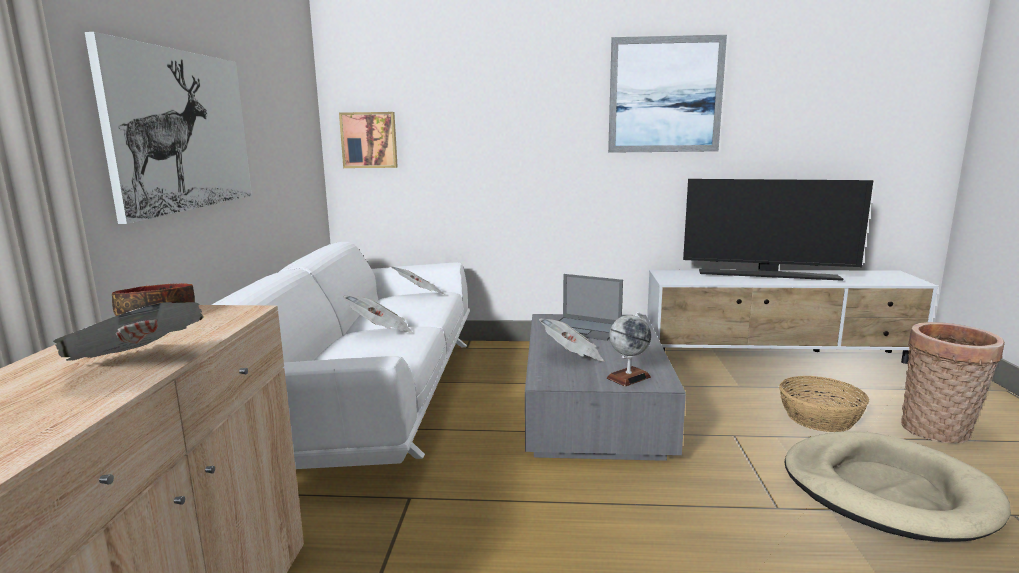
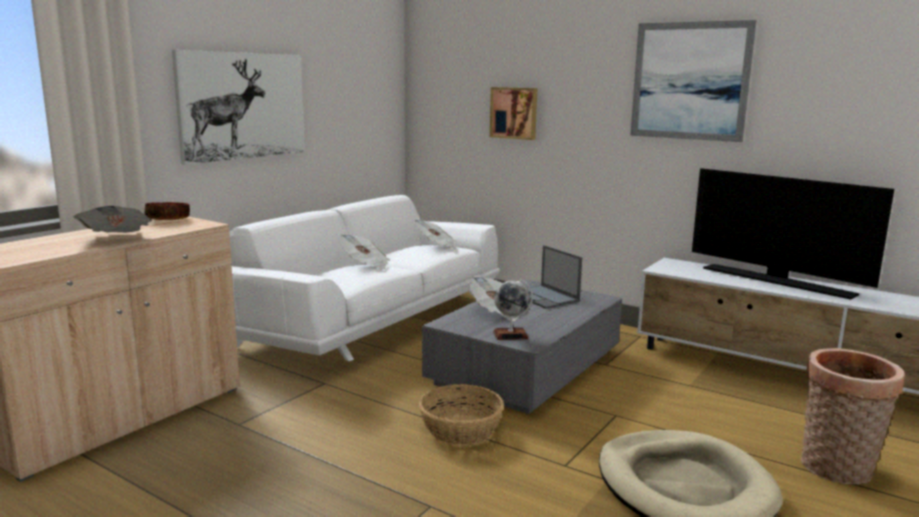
camera: 30 degrees right, 0 degrees up
(369, 140) = (437, 111): picture -> picture (514, 113)
(820, 418) = (725, 426): basket -> basket (461, 430)

